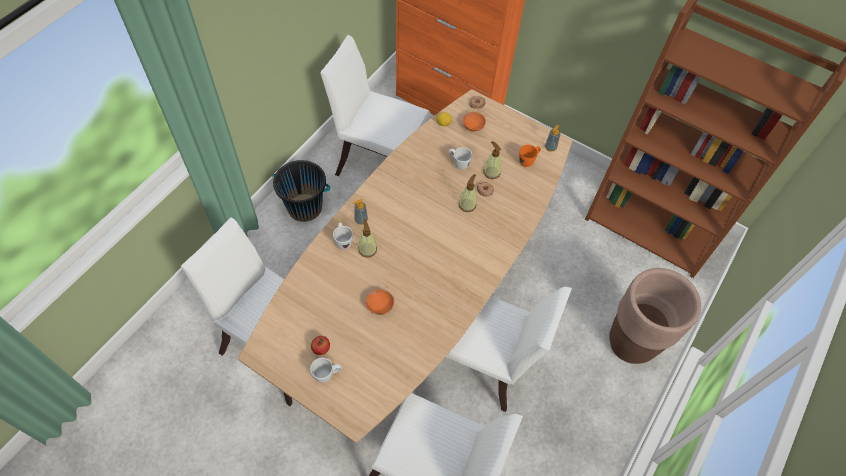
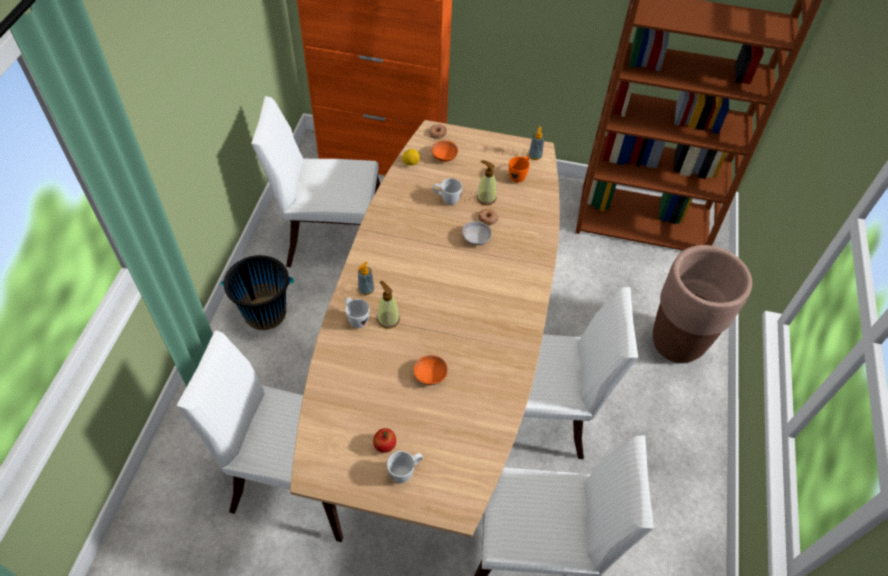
camera: 20 degrees left, 5 degrees down
(467, 205) = (476, 239): soap dispenser -> grey bowl

